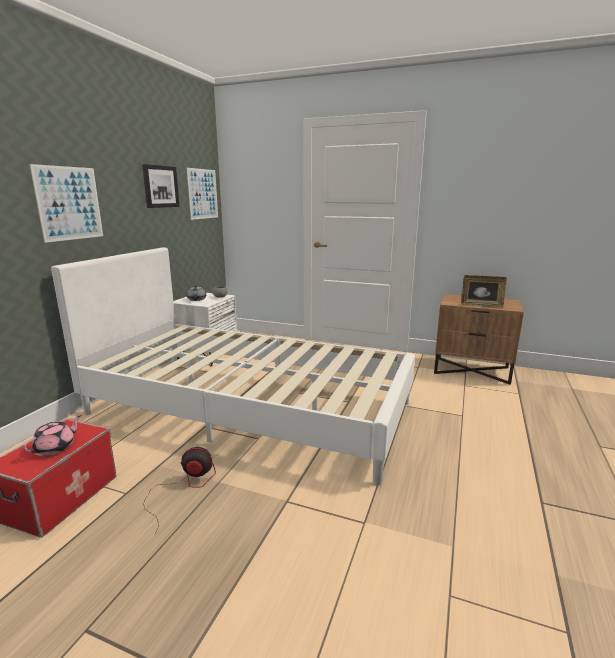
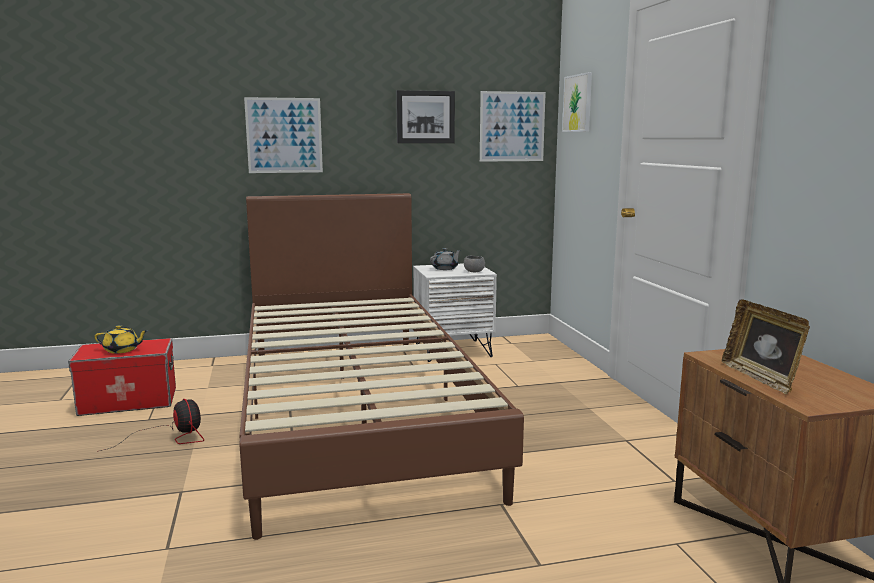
camera: 55 degrees right, 5 degrees down
(56, 447) = (122, 350): pink teapot -> yellow teapot
(248, 179) = (578, 103): none -> picture
(249, 408) = (355, 411): white bed -> brown bed

